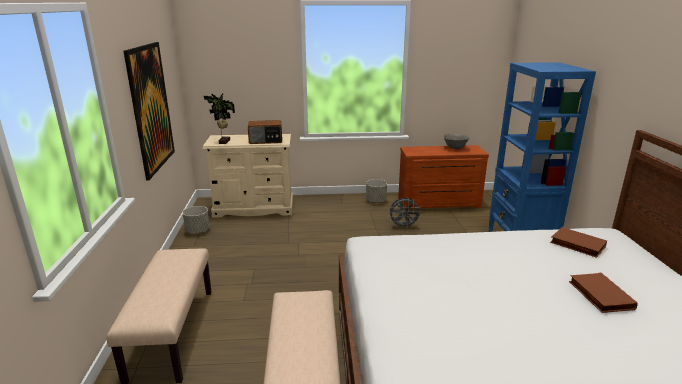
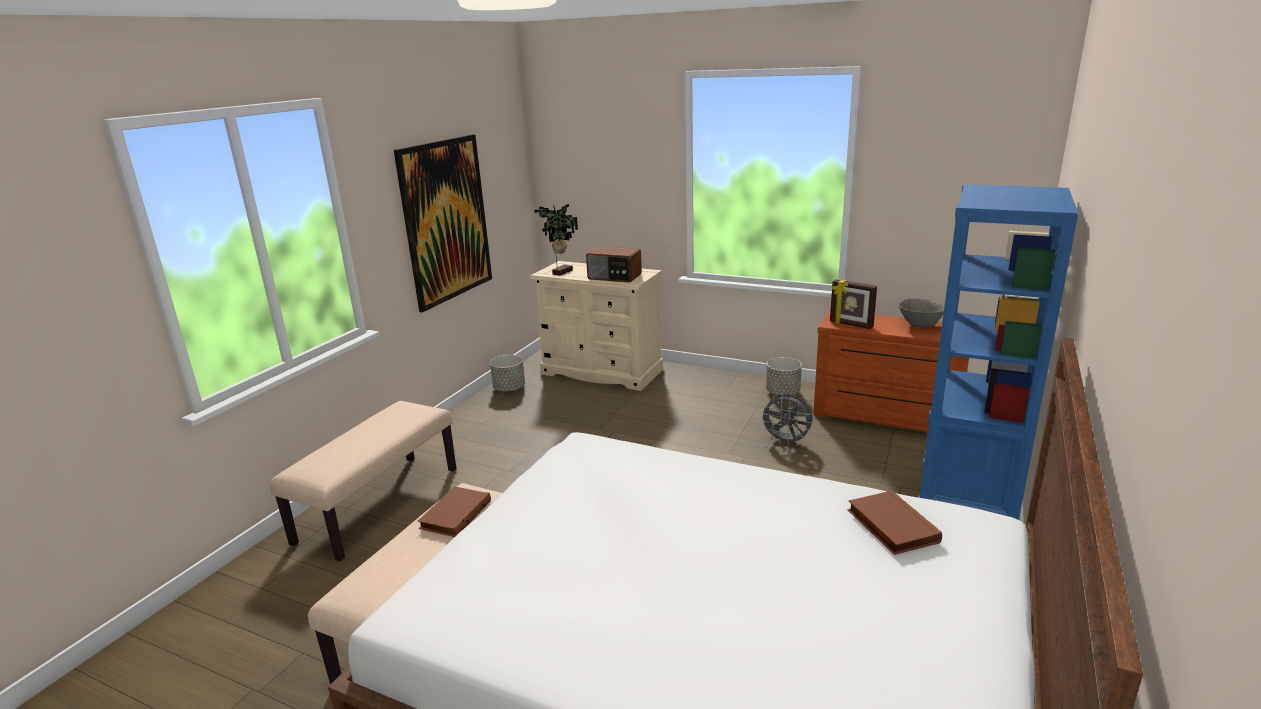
camera: 30 degrees right, 0 degrees up
(421, 152) = (850, 325): none -> picture frame
(599, 295) = (806, 609): brown book -> brown book (454, 514)

